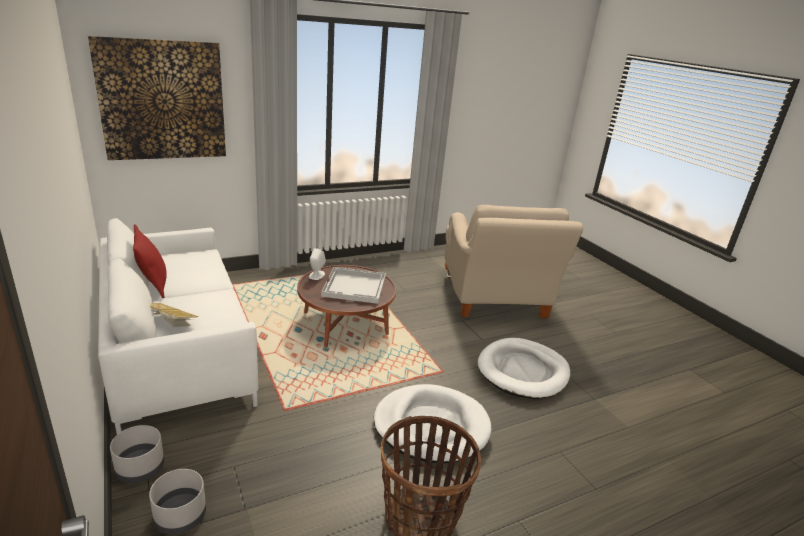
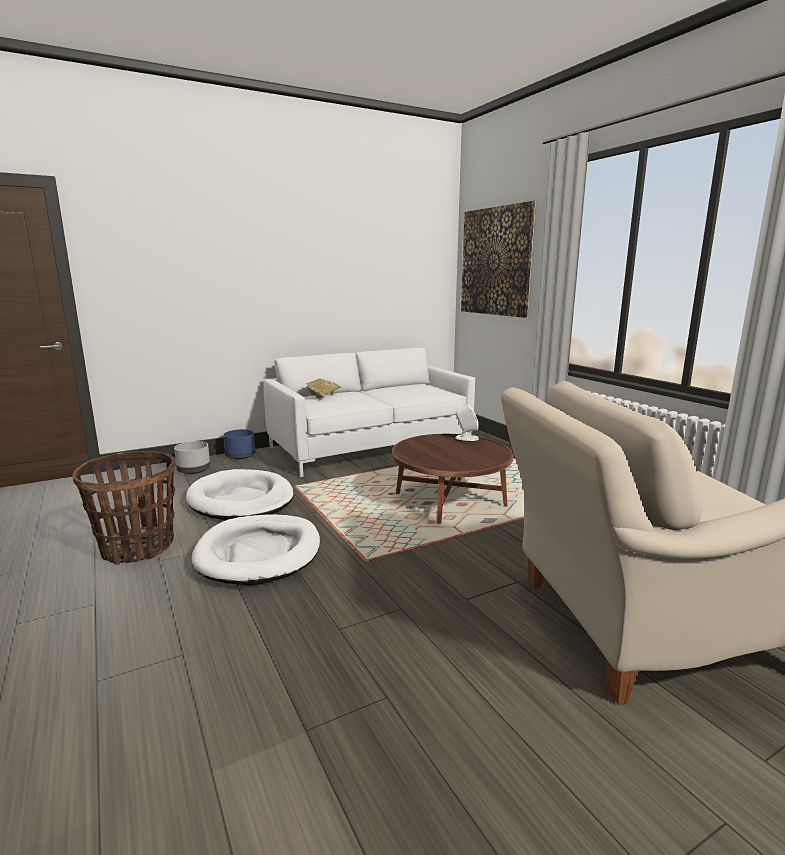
camera: 90 degrees right, 10 degrees down
(140, 468) = (240, 456): grey planter -> blue planter
(153, 285) = (379, 389): red pillow -> none
(355, 287) = (452, 453): white tray -> none
(523, 371) = (382, 637): white dog bed -> white dog bed (241, 500)

